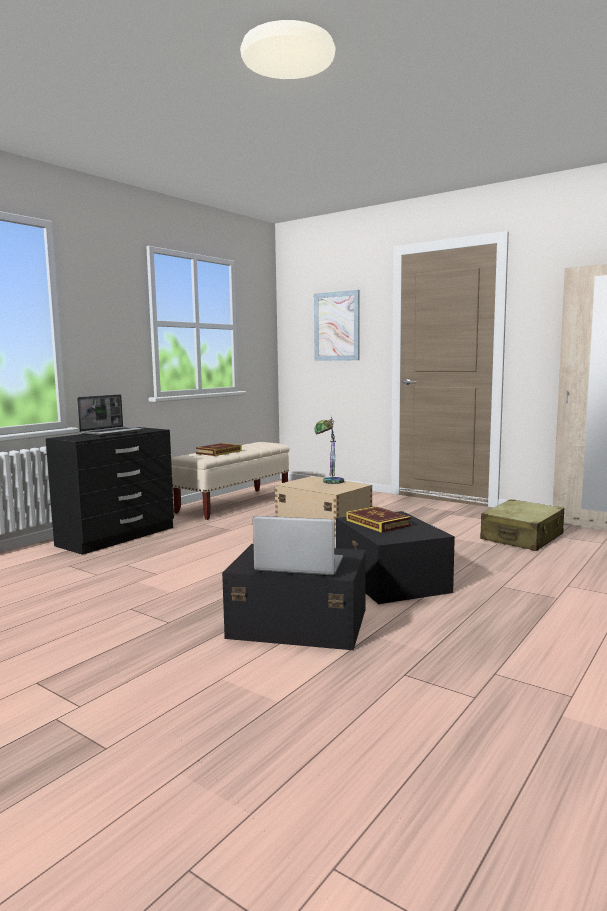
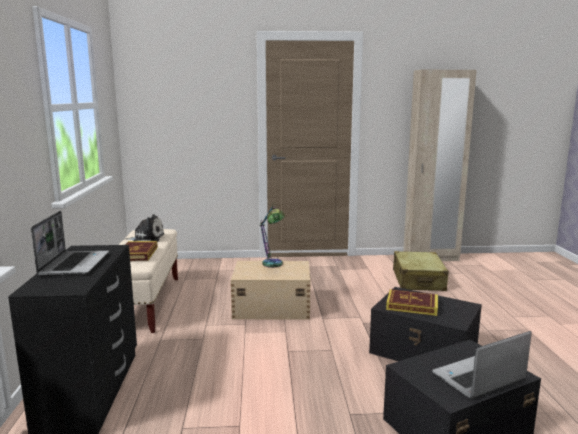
camera: 40 degrees left, 5 degrees up
(249, 446) = (146, 238): none -> plush toy
(336, 326) = (195, 103): picture -> none

